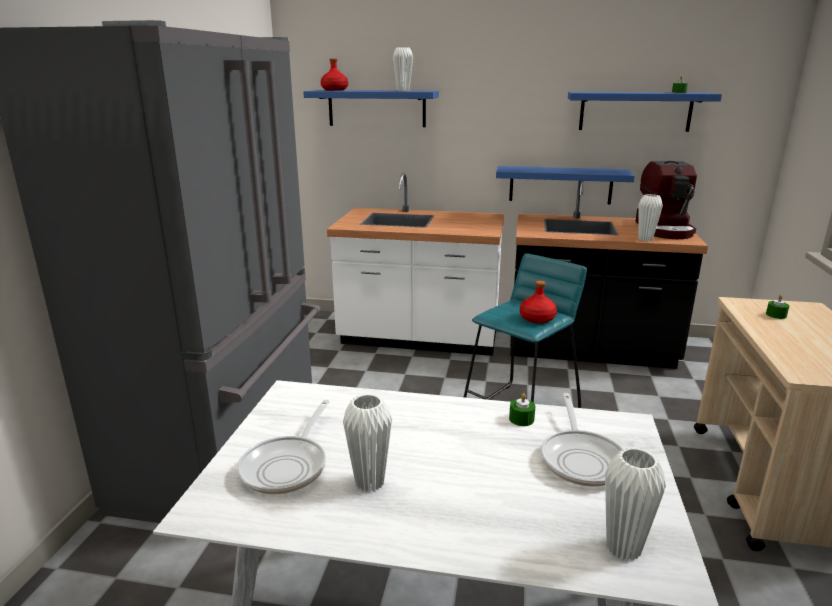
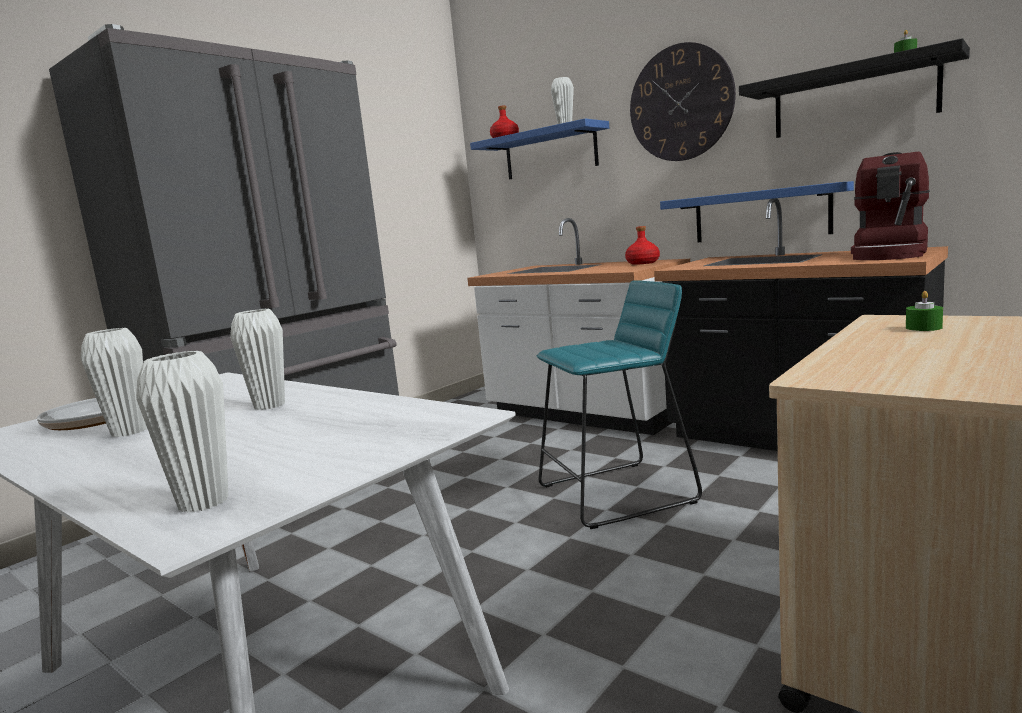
camera: 30 degrees right, 10 degrees down
(505, 88) = (680, 103): none -> wall clock
(521, 419) = (359, 405): green candle -> none
(537, 318) = (604, 352): red bottle -> red bottle (642, 263)
(581, 459) = (342, 436): frying pan -> none
(635, 111) = (853, 98): blue shelf -> black shelf
(645, 239) = (832, 262): white vase -> white vase (269, 405)

